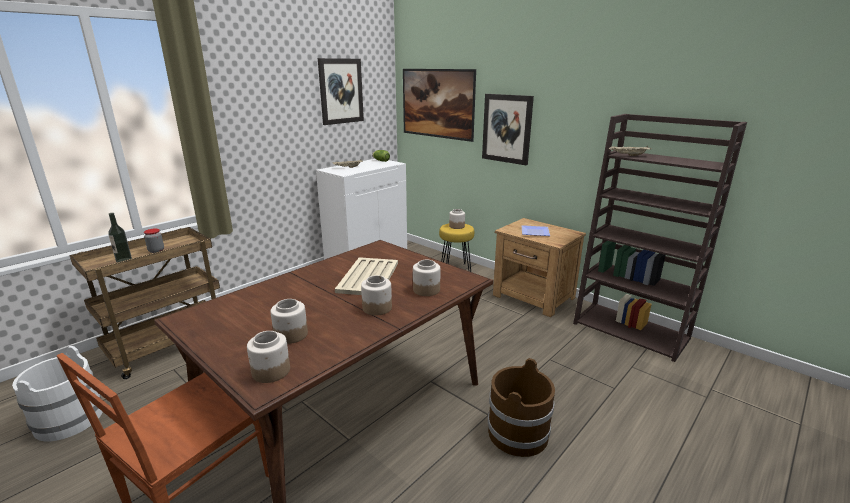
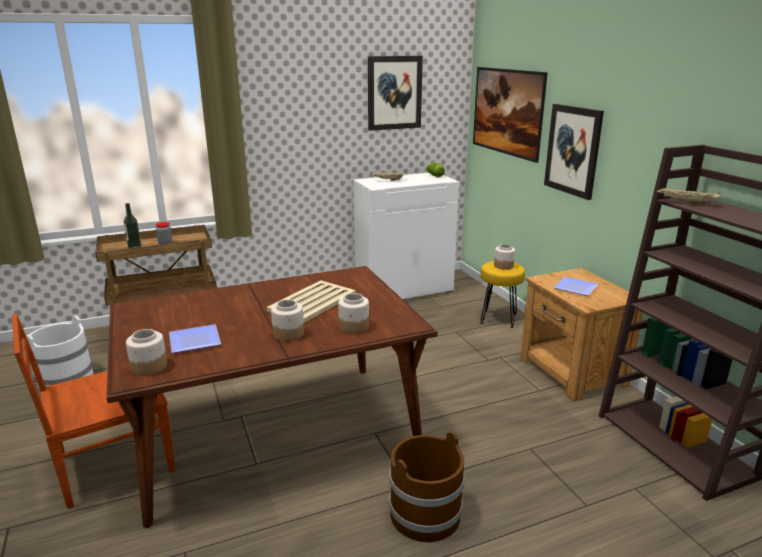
camera: 25 degrees right, 0 degrees up
(290, 335) = (193, 340): jar -> plate

